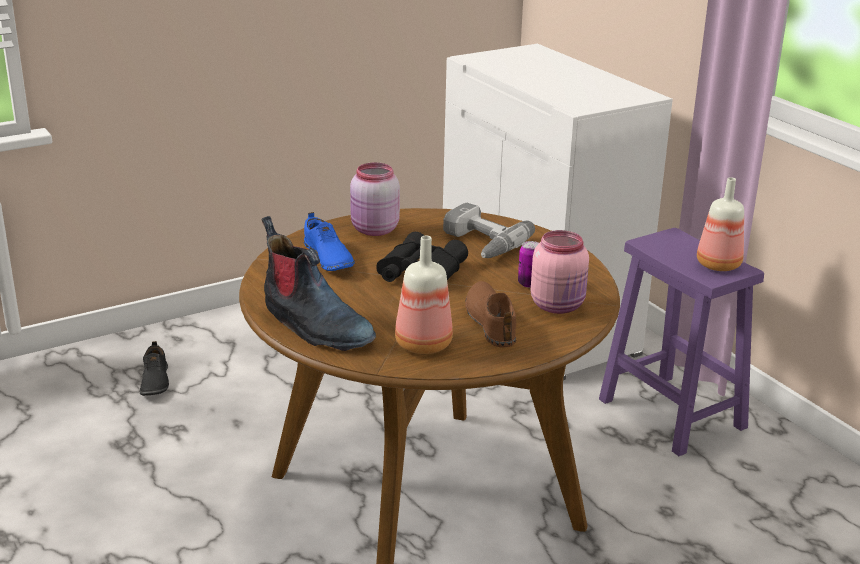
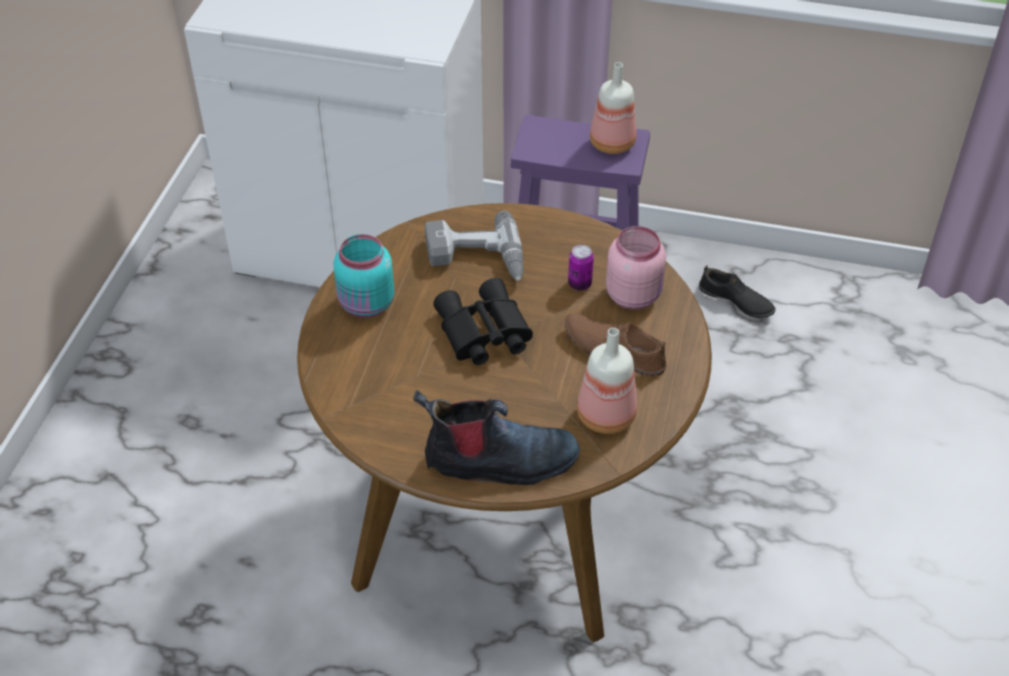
camera: 45 degrees left, 20 degrees up
(154, 381) = (97, 579): black shoe -> black shoe (736, 301)
(327, 258) = (383, 371): blue shoe -> none
(374, 230) = (367, 305): pink jar -> turquoise jar

